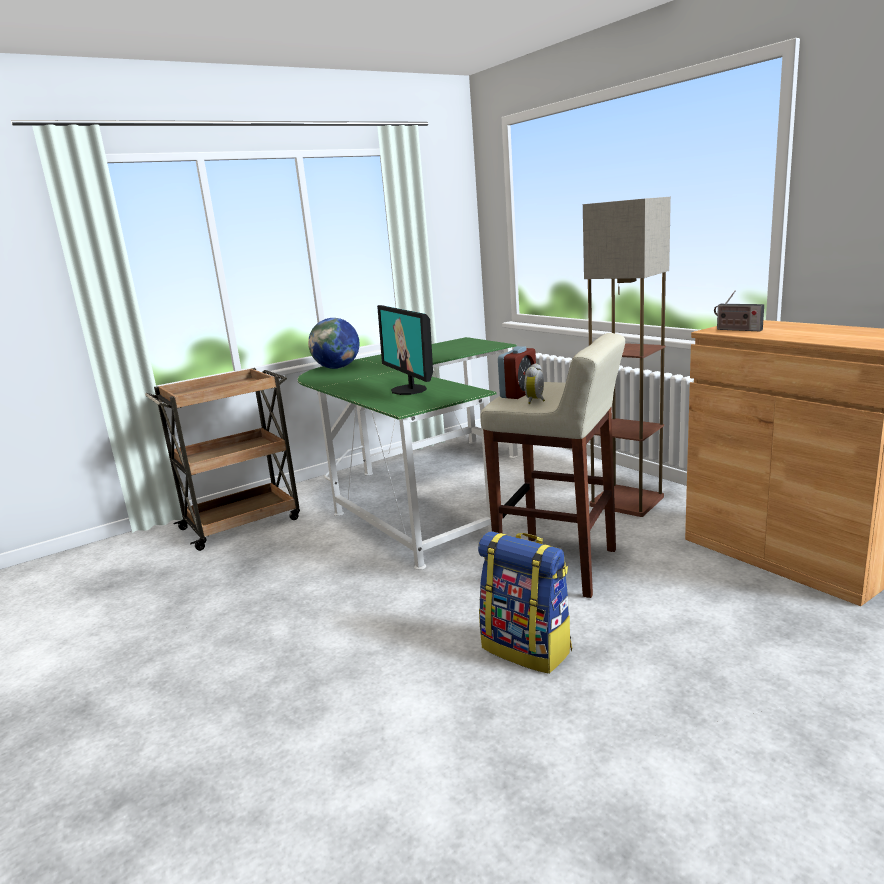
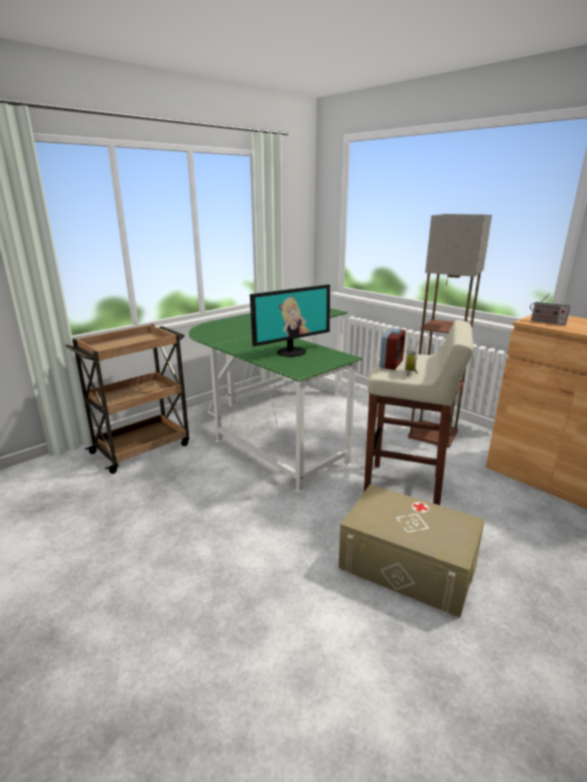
camera: 10 degrees left, 5 degrees up
(337, 368) = (217, 325): globe -> none
(409, 390) = (291, 352): monitor -> monitor turned 90 degrees counterclockwise
(528, 649) = (408, 565): backpack -> beige storage box

